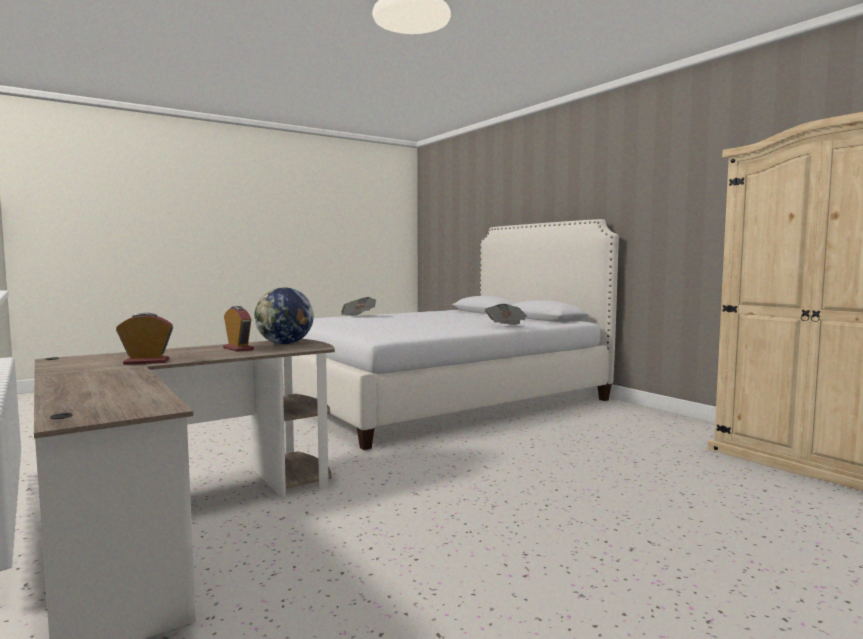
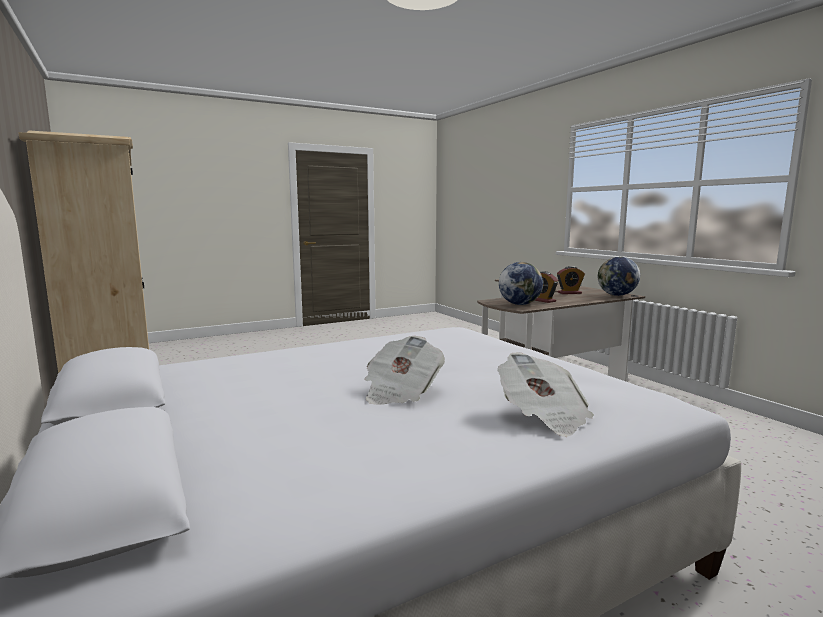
camera: 175 degrees left, 5 degrees up
(84, 357) = (616, 295): none -> globe
(506, 326) = (275, 353): newspaper -> newspaper (400, 392)

